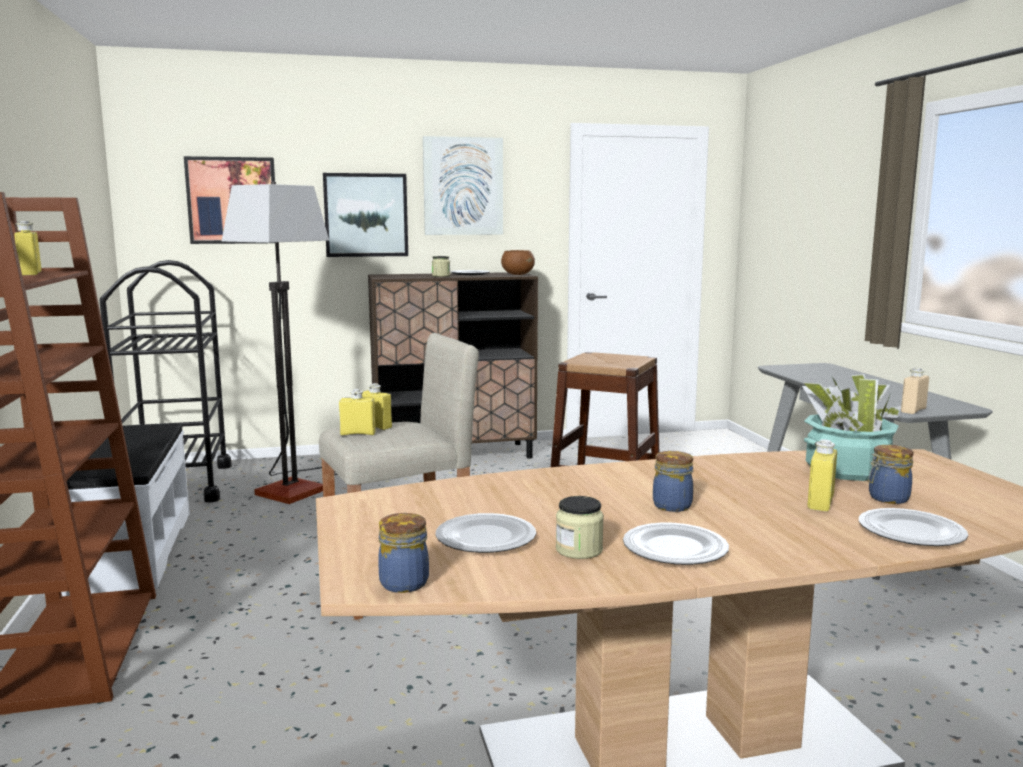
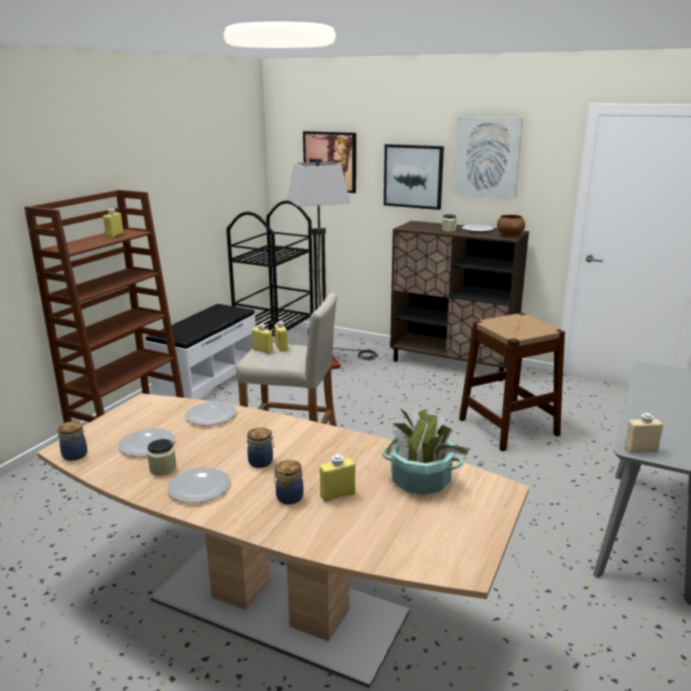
camera: 40 degrees right, 10 degrees up
(887, 498) = (384, 510): jar -> jar (288, 497)
(911, 531) = (332, 537): plate -> plate (211, 416)

